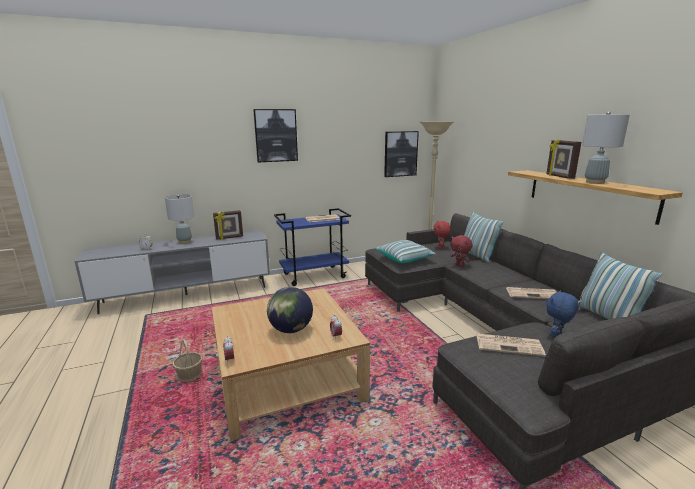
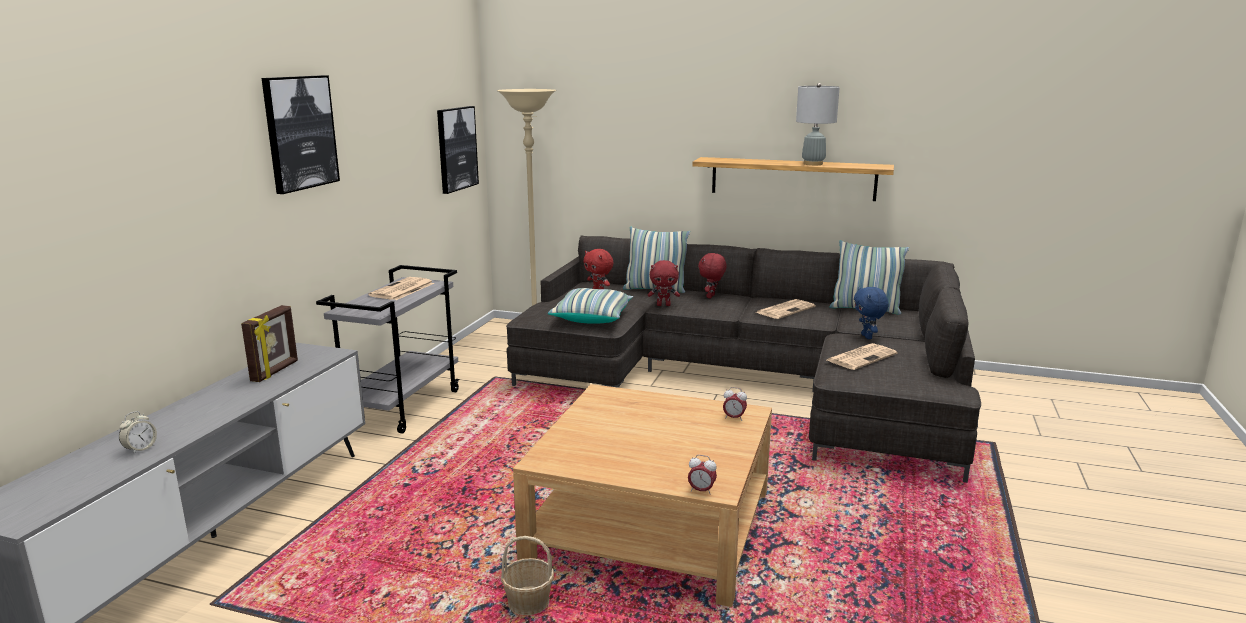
camera: 50 degrees left, 0 degrees up
(184, 242) = (195, 409): grey table lamp -> none
(290, 330) = (678, 436): globe -> none
(314, 275) = (402, 406): blue cart -> grey cart
(500, 270) = (711, 297): none -> red plush toy
(559, 177) = (763, 161): picture frame -> none

